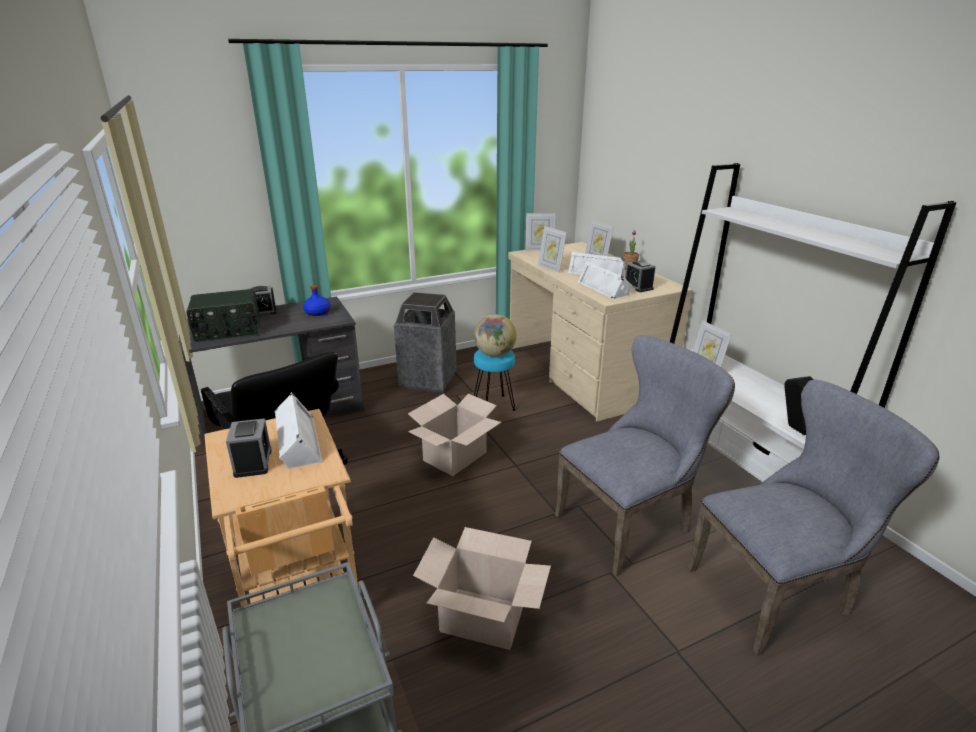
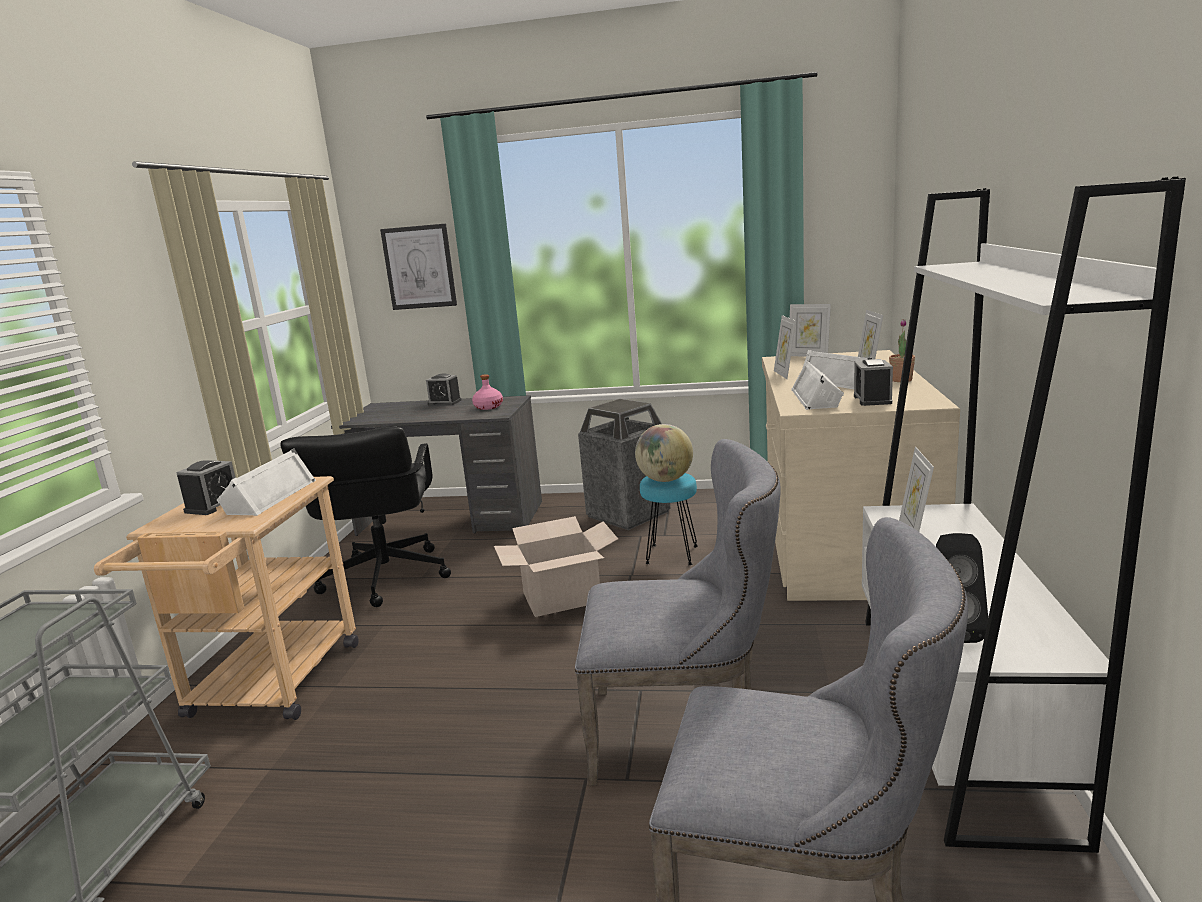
camera: 35 degrees right, 10 degrees down
(217, 186) = (419, 267): none -> picture
(228, 331) = (391, 414): radio -> none
(317, 312) = (488, 407): blue bottle -> pink bottle
(482, 618) = (390, 767): cardboard box -> none

